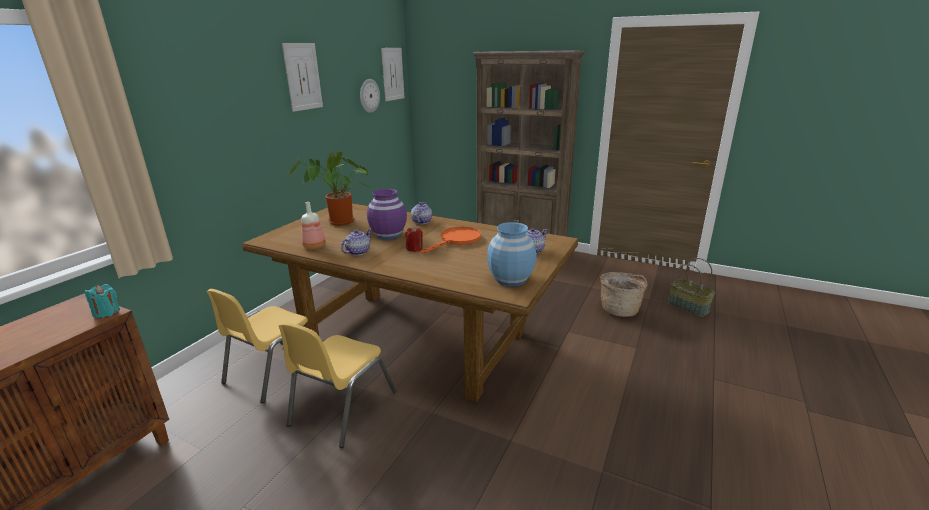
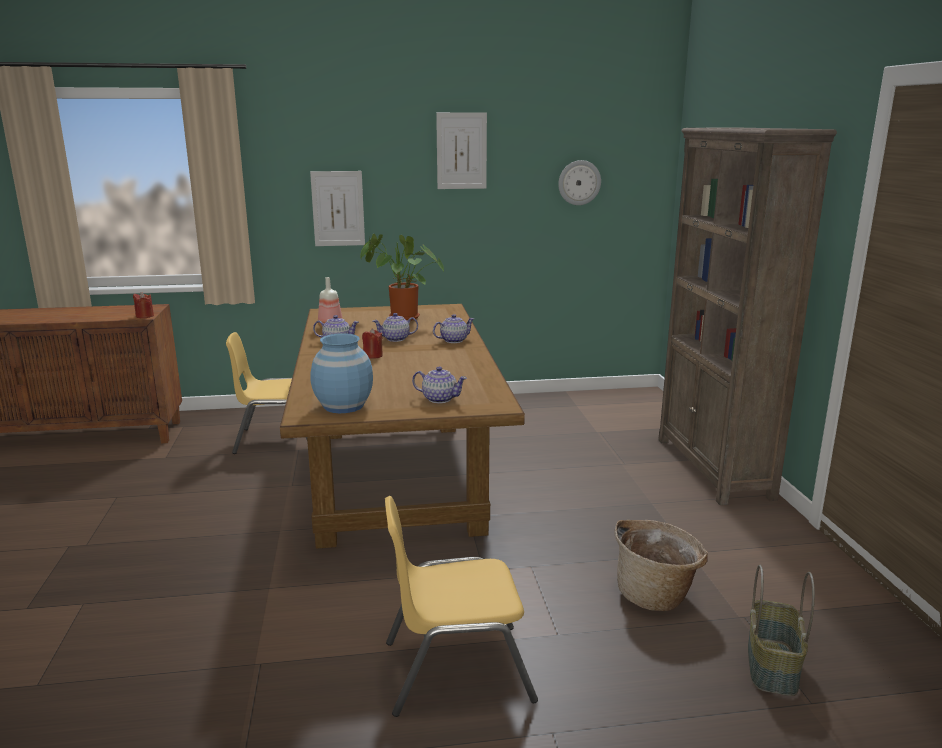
camera: 55 degrees right, 5 degrees down
(107, 313) = (144, 316): turquoise candle -> red candle
(342, 408) = (252, 486): yellow chair -> yellow chair (456, 669)
(388, 234) = (396, 339): purple vase -> teapot
(392, 74) = (639, 156): picture -> picture (338, 208)
(456, 240) = (420, 364): orange frying pan -> none

